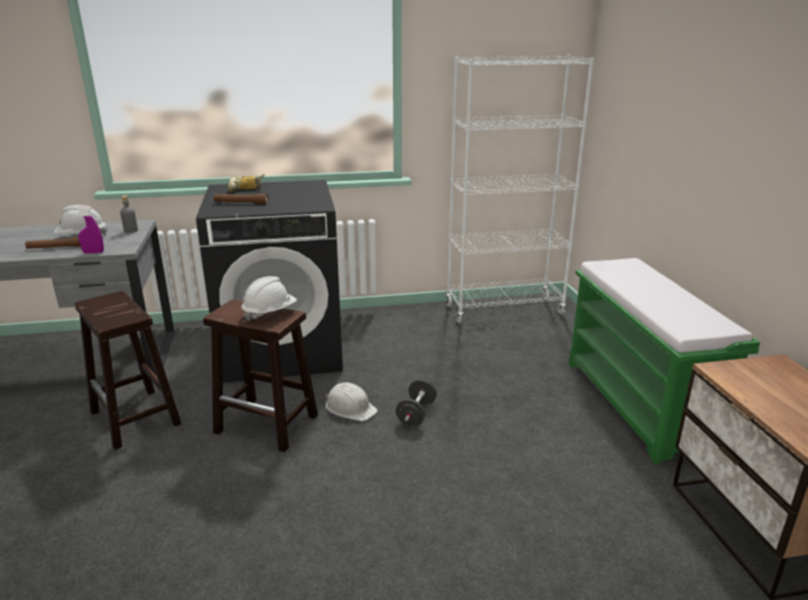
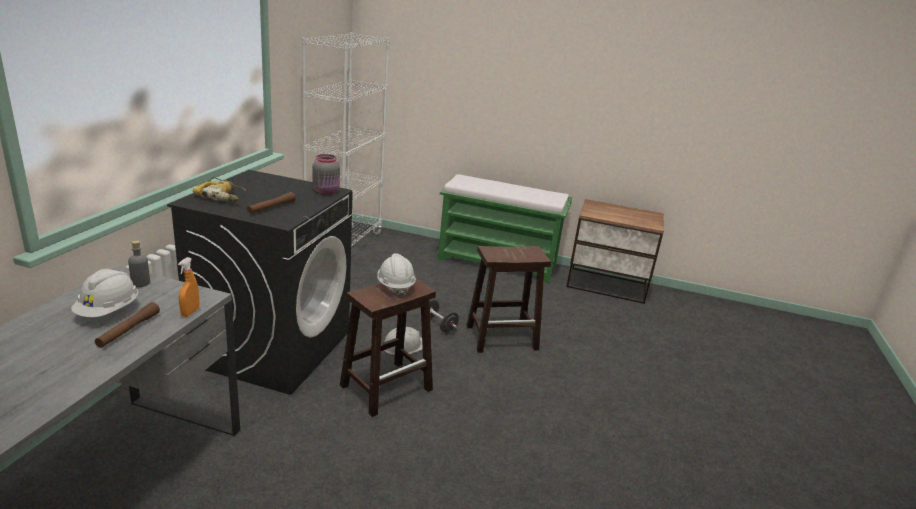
camera: 65 degrees left, 0 degrees up
(93, 252) = (190, 312): purple spray bottle -> orange spray bottle
(136, 418) = (298, 457): brown stool -> brown stool (502, 337)
(312, 205) = (326, 191): none -> grey jar

